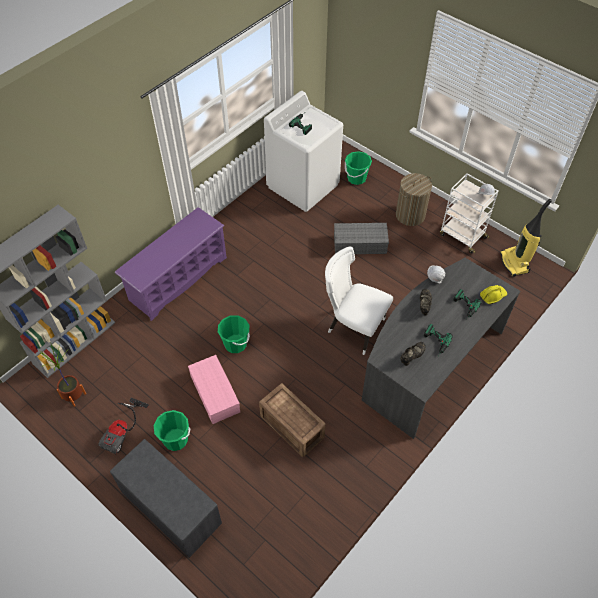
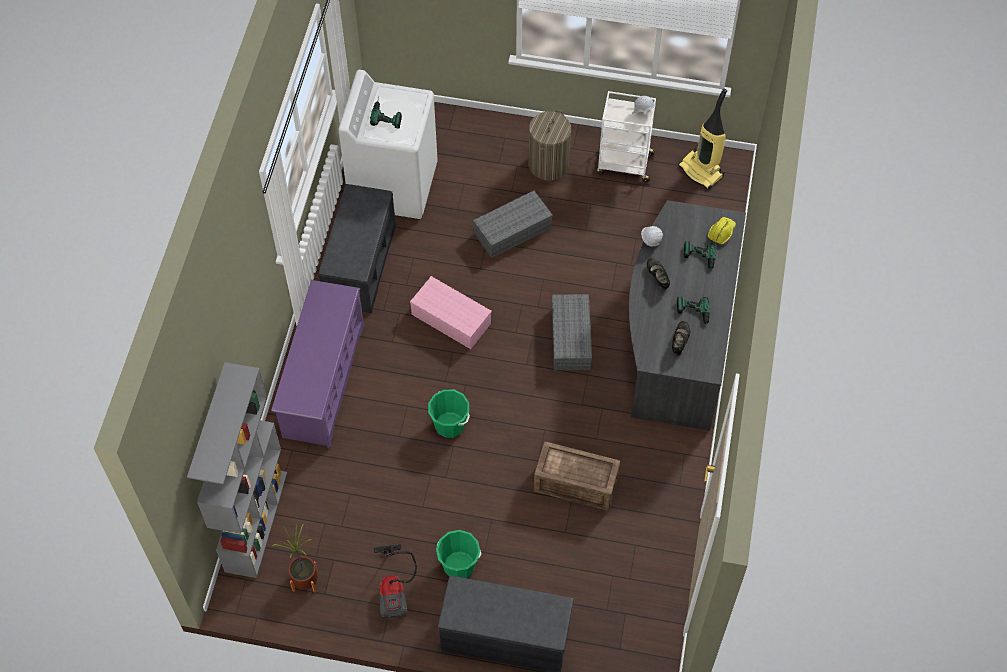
camera: 30 degrees left, 5 degrees up
(214, 393) = (465, 493): pink storage box -> pink storage box (449, 319)
(250, 221) = (359, 264): none -> grey bench
(353, 327) = (569, 337): white chair -> grey storage box
(356, 178) = (453, 143): green bucket -> none

